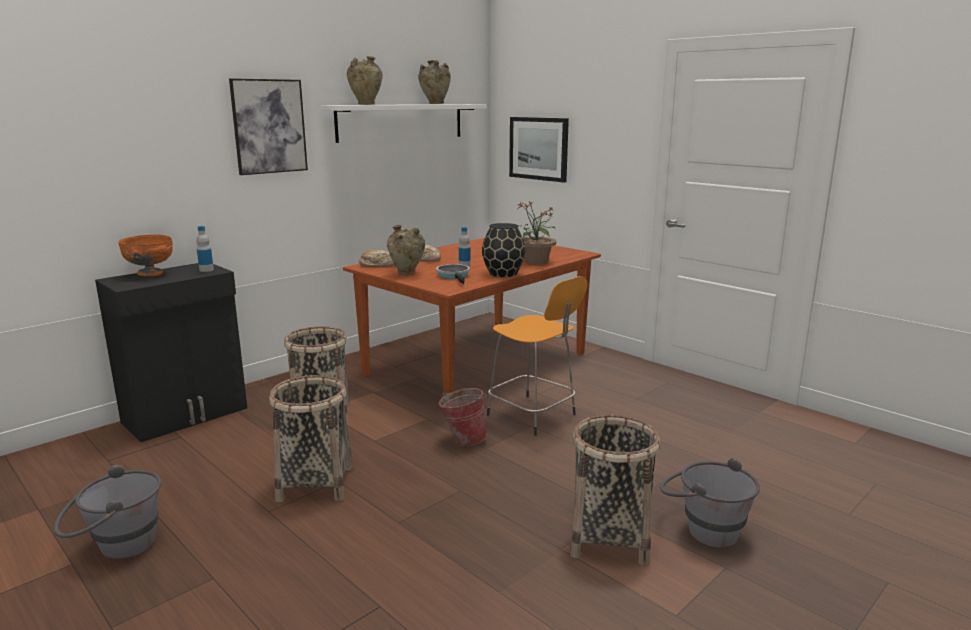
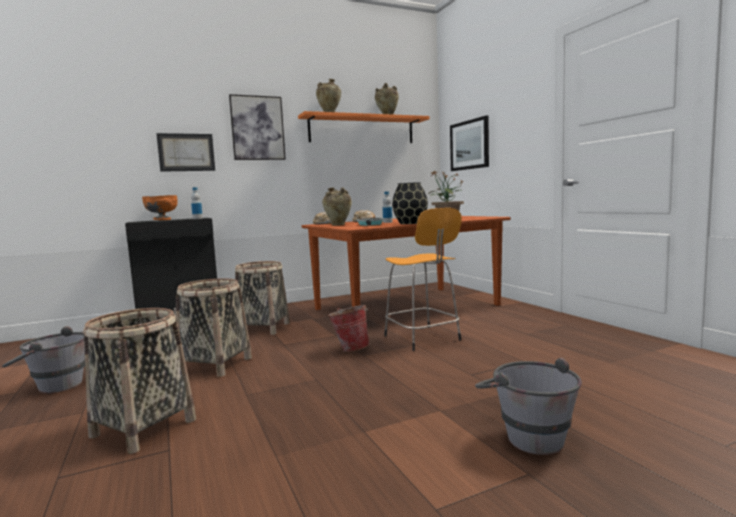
camera: 20 degrees right, 10 degrees down
(172, 168) = (186, 152): none -> picture
(401, 122) = (362, 130): white shelf -> orange shelf
(609, 538) = (418, 429): basket -> basket (144, 427)

